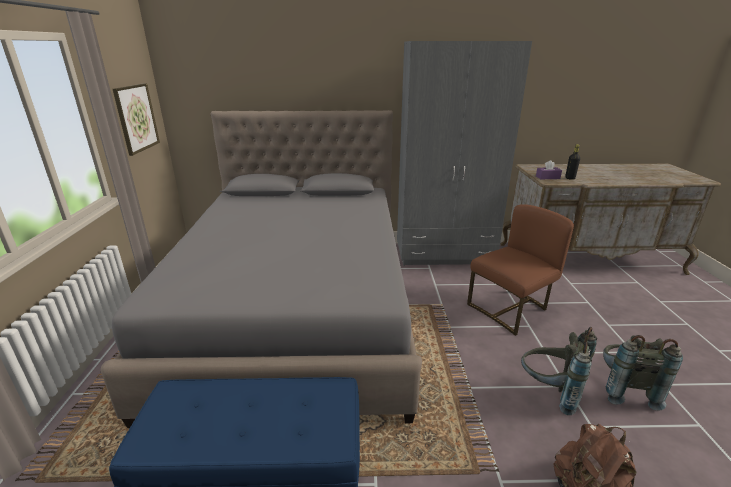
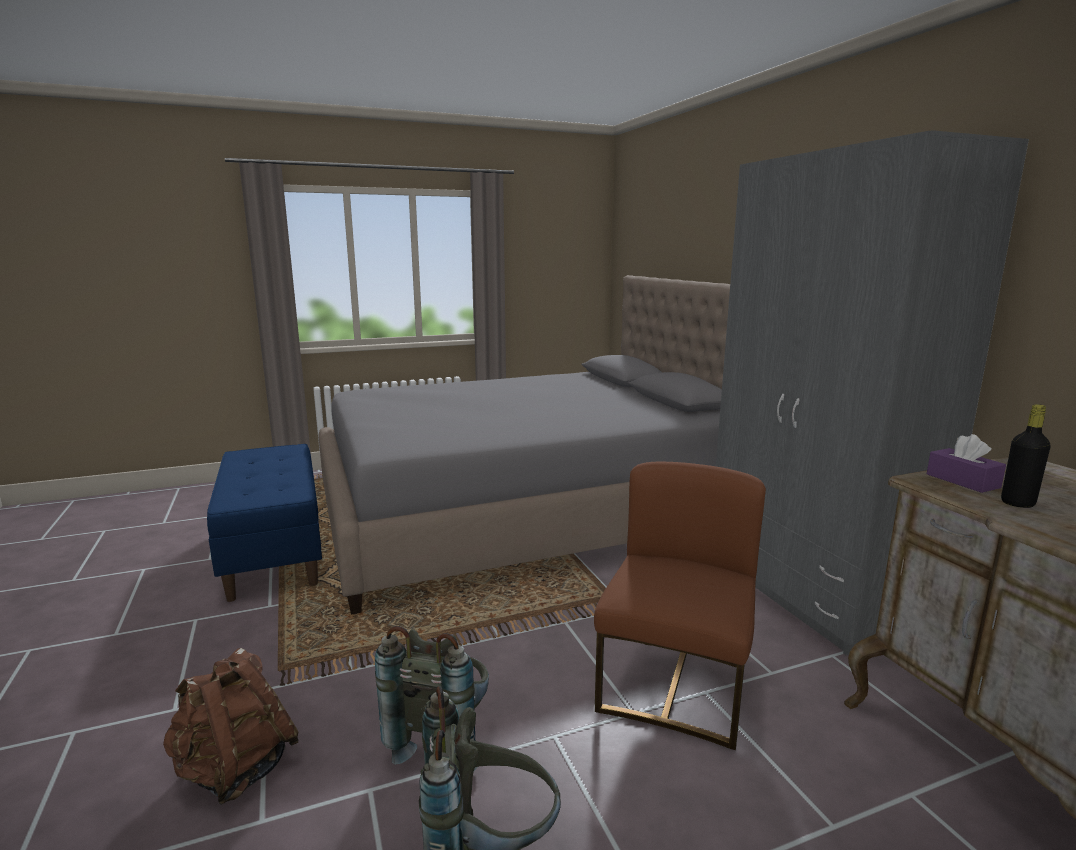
camera: 70 degrees right, 10 degrees down
(136, 118) = (555, 274): picture -> none
(510, 309) = (675, 686): brown chair -> brown chair turned 105 degrees counterclockwise

